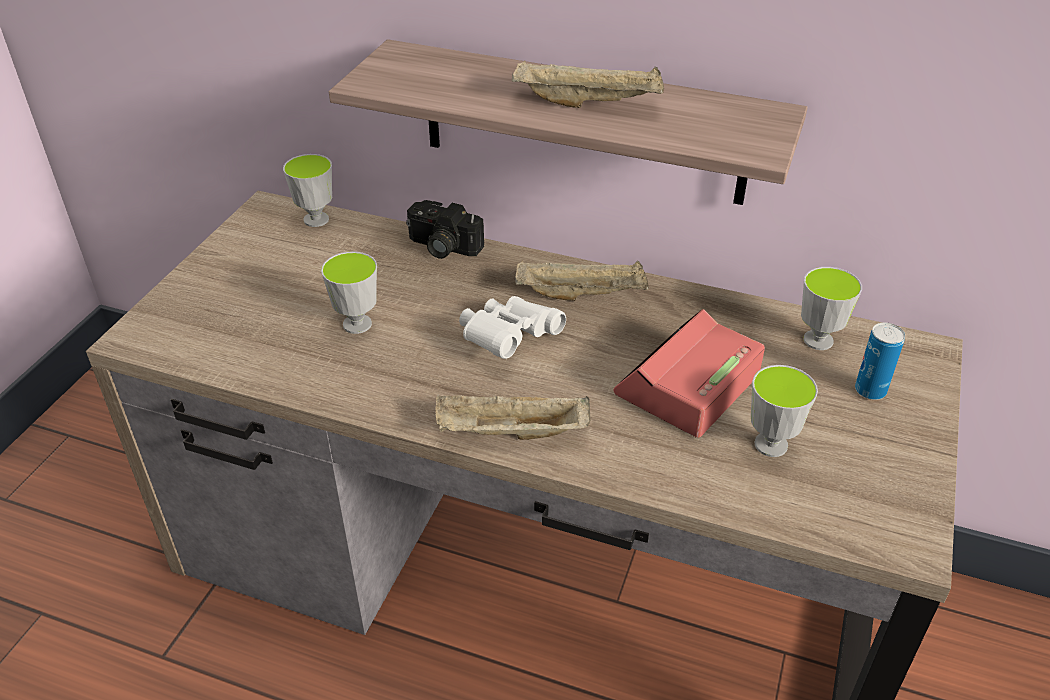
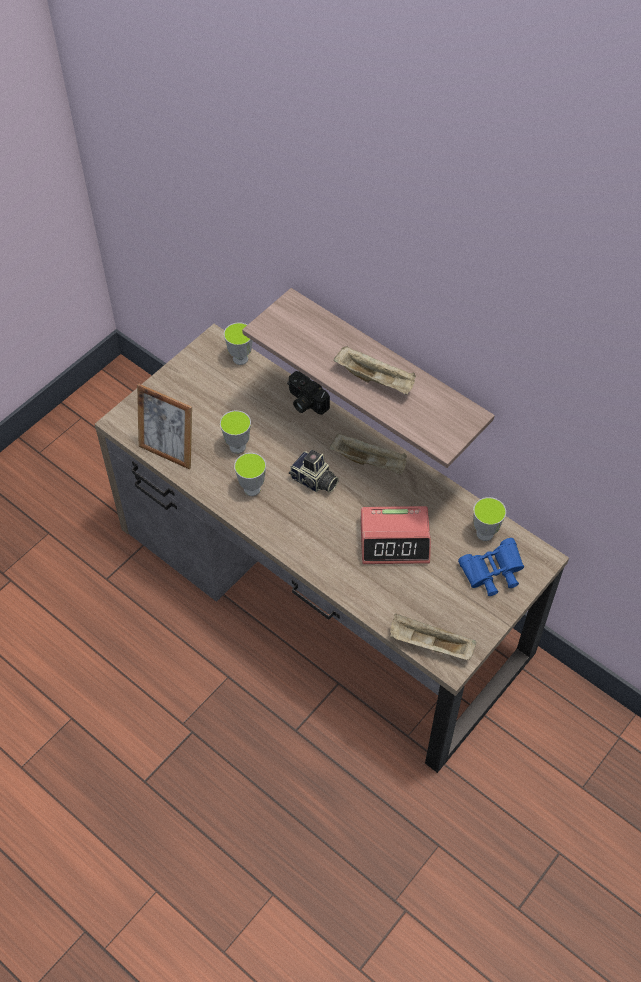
camera: 20 degrees right, 15 degrees up
(236, 357) = (168, 451): none -> picture frame
(508, 339) = (314, 481): white binoculars -> camera
(510, 433) = (289, 542): beige tray -> beige tray (429, 645)
(687, 385) = (395, 541): alarm clock -> alarm clock turned 150 degrees counterclockwise
(771, 445) = (418, 589): cup -> cup (252, 489)
(870, 390) = (492, 574): can -> blue binoculars

